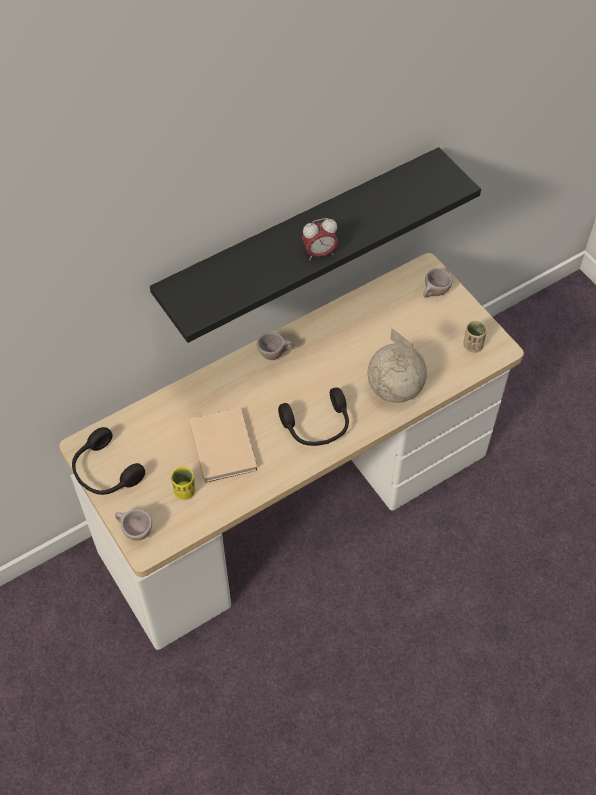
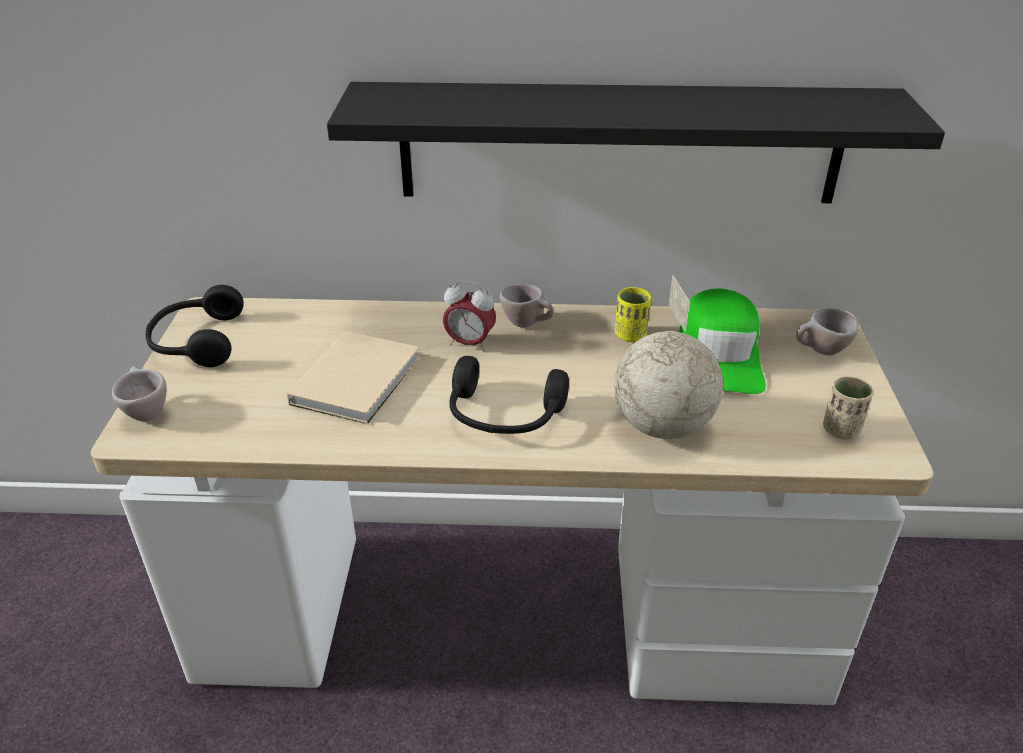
camera: 35 degrees right, 20 degrees down
(184, 491) = (254, 402): yellow cup -> yellow cup (630, 335)
(319, 253) = (606, 115): alarm clock -> alarm clock (469, 344)
(388, 323) = (719, 355): none -> green cap

